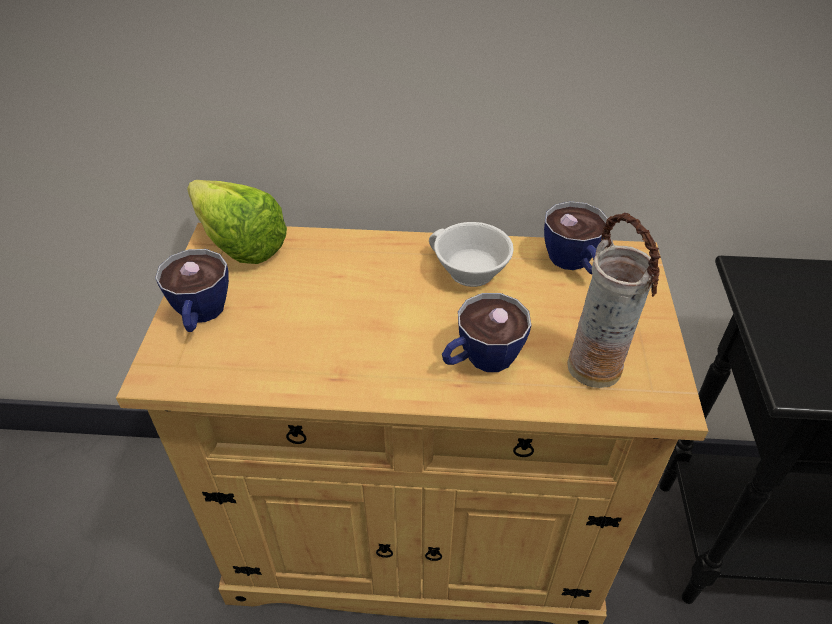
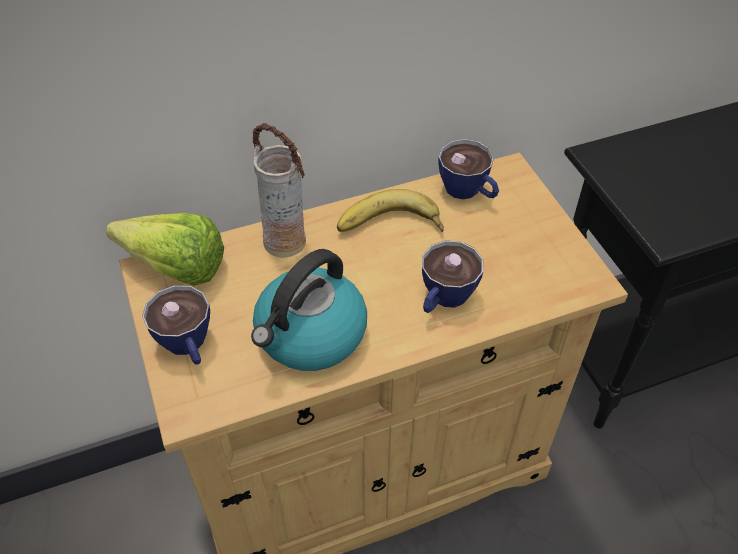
camera: 25 degrees left, 5 degrees up
(319, 346) = (310, 335): none -> kettle
(467, 272) = (390, 227): white cup -> banana
(596, 367) = (530, 273): vase -> vase (286, 241)

